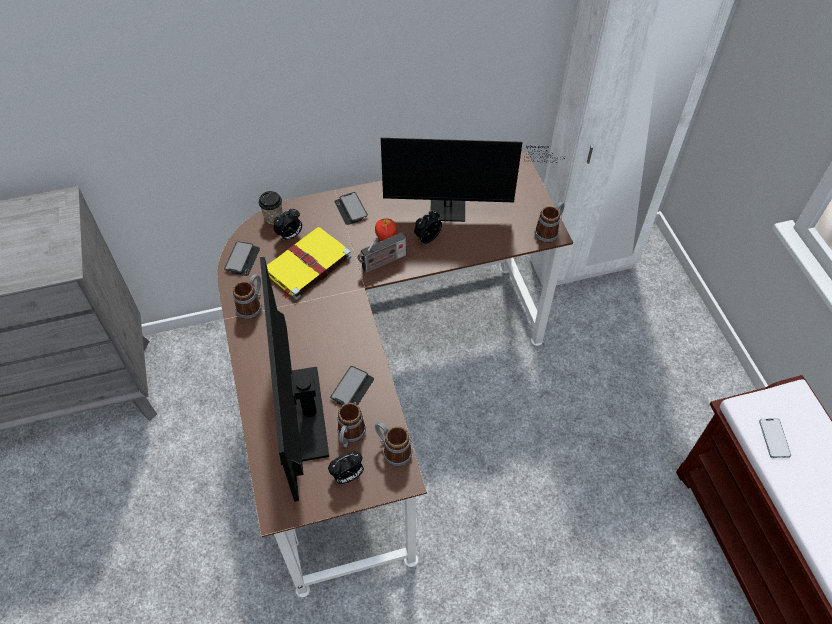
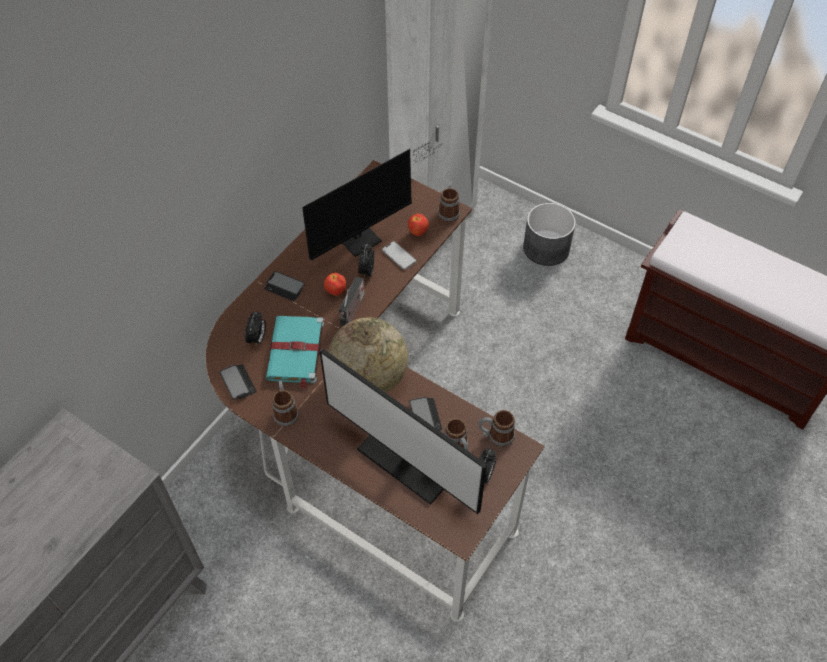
camera: 40 degrees left, 0 degrees up
(273, 218) = (228, 334): cup -> none
(306, 265) = (295, 352): yellow book -> turquoise book
(340, 326) = (369, 378): none -> globe
(503, 233) = (418, 232): none -> apple
(674, 341) = (546, 248): none -> grey planter
(774, 438) = (700, 261): phone -> phone (399, 256)

